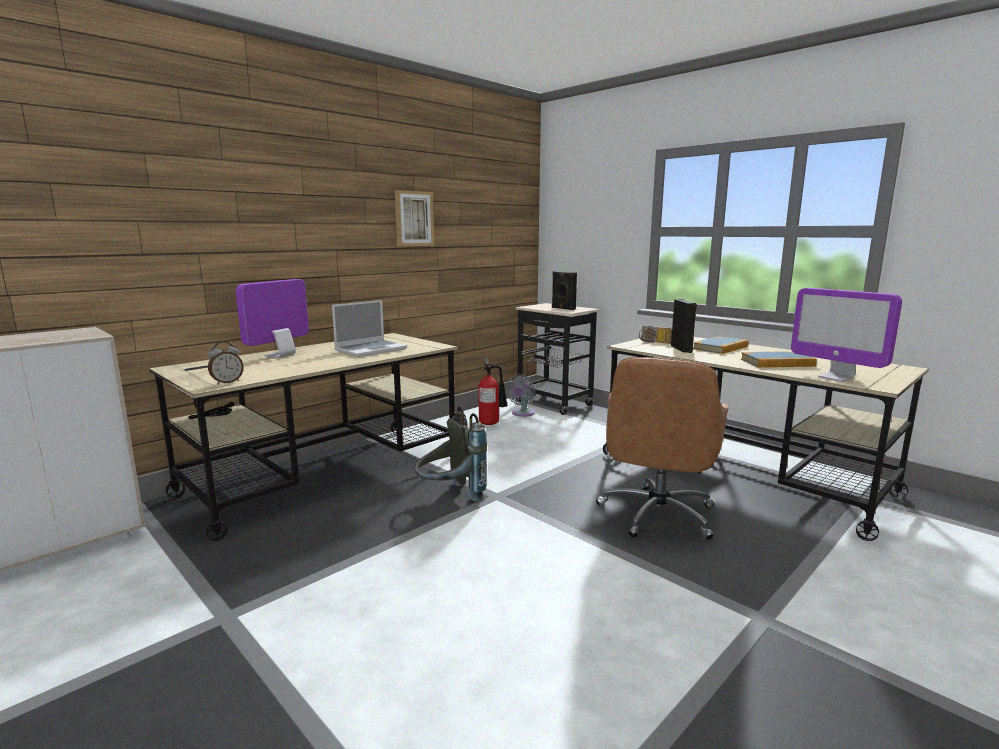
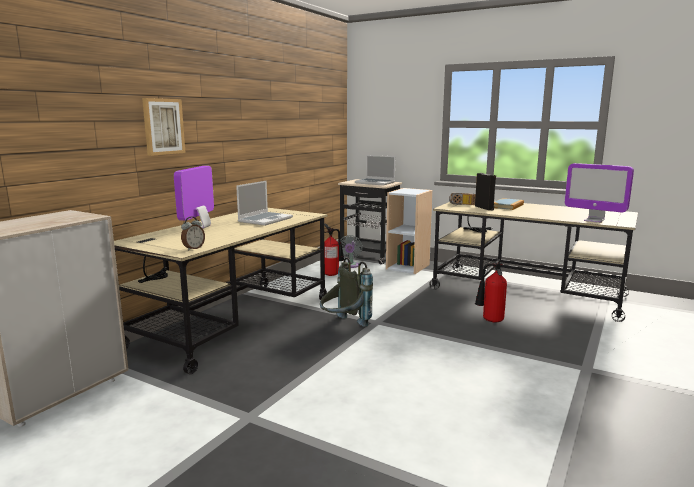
camera: 15 degrees left, 0 degrees up
(413, 218) = (271, 115): picture -> picture (163, 126)
(563, 308) = (375, 183): black speaker -> laptop
(596, 421) = (408, 267): none -> bookcase
(656, 514) = (490, 321): brown office chair -> fire extinguisher
(777, 363) = (552, 213): book -> none

